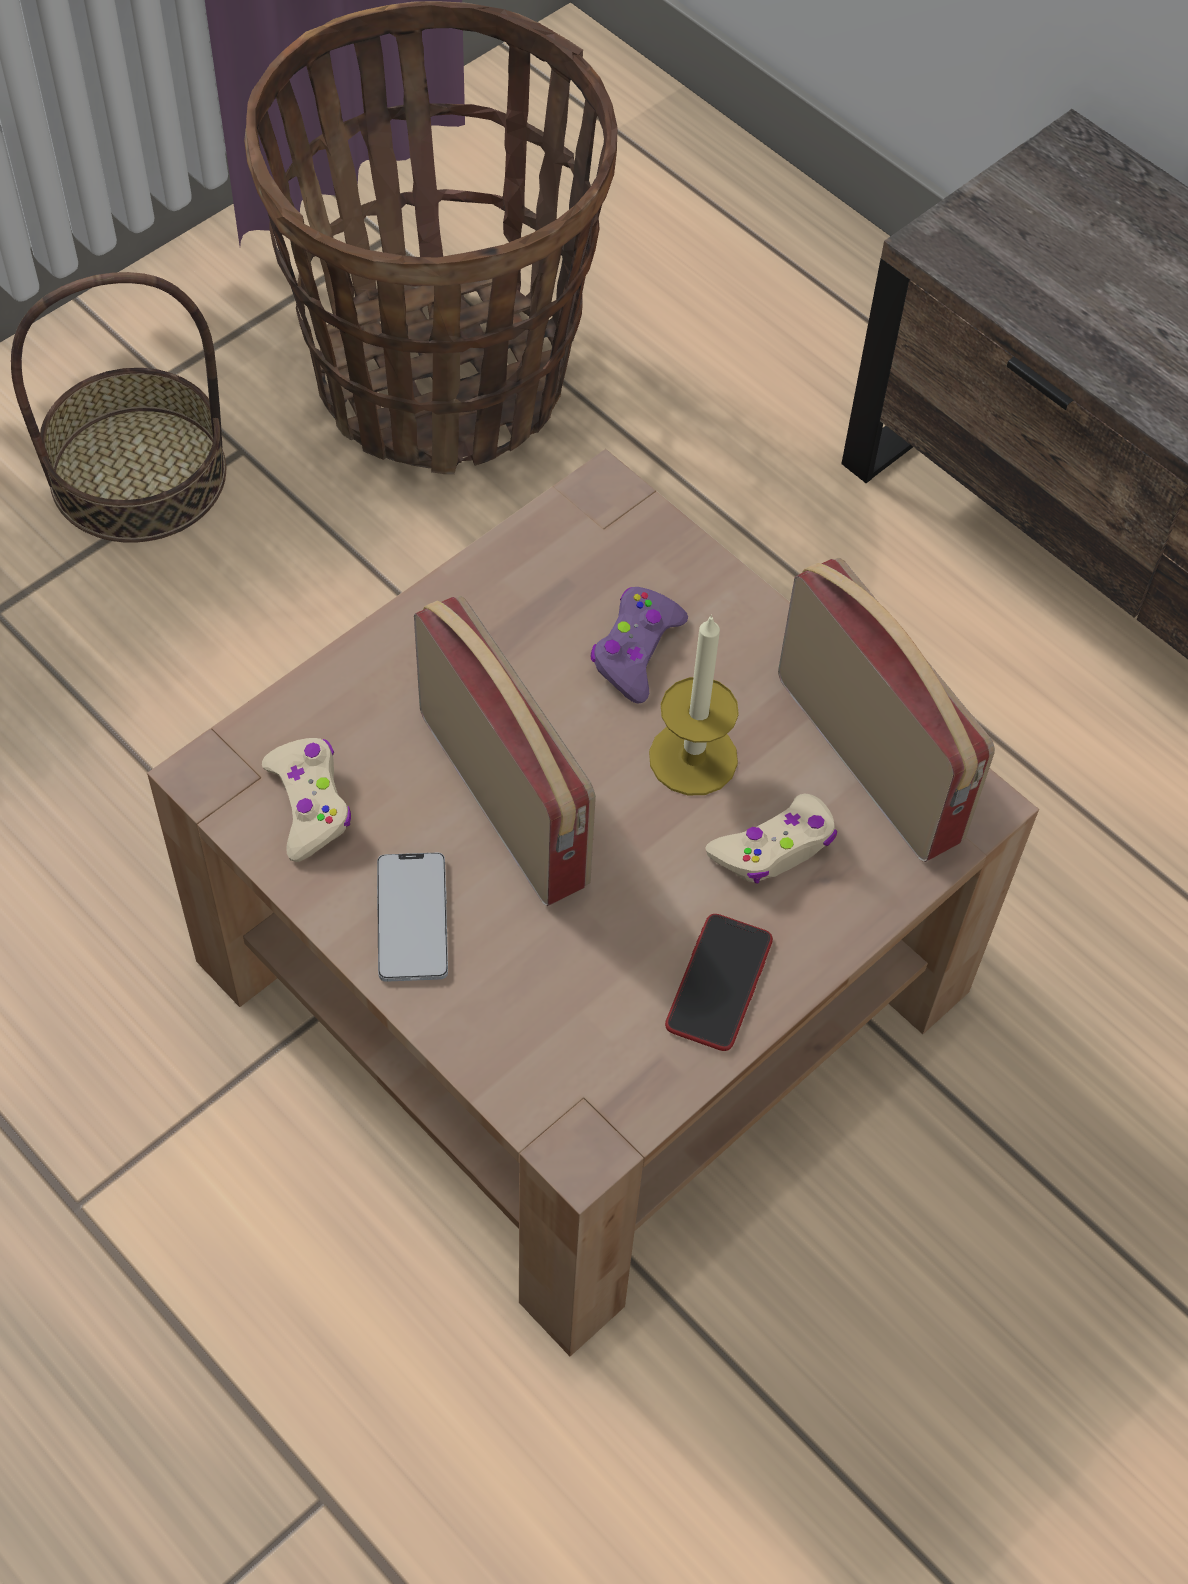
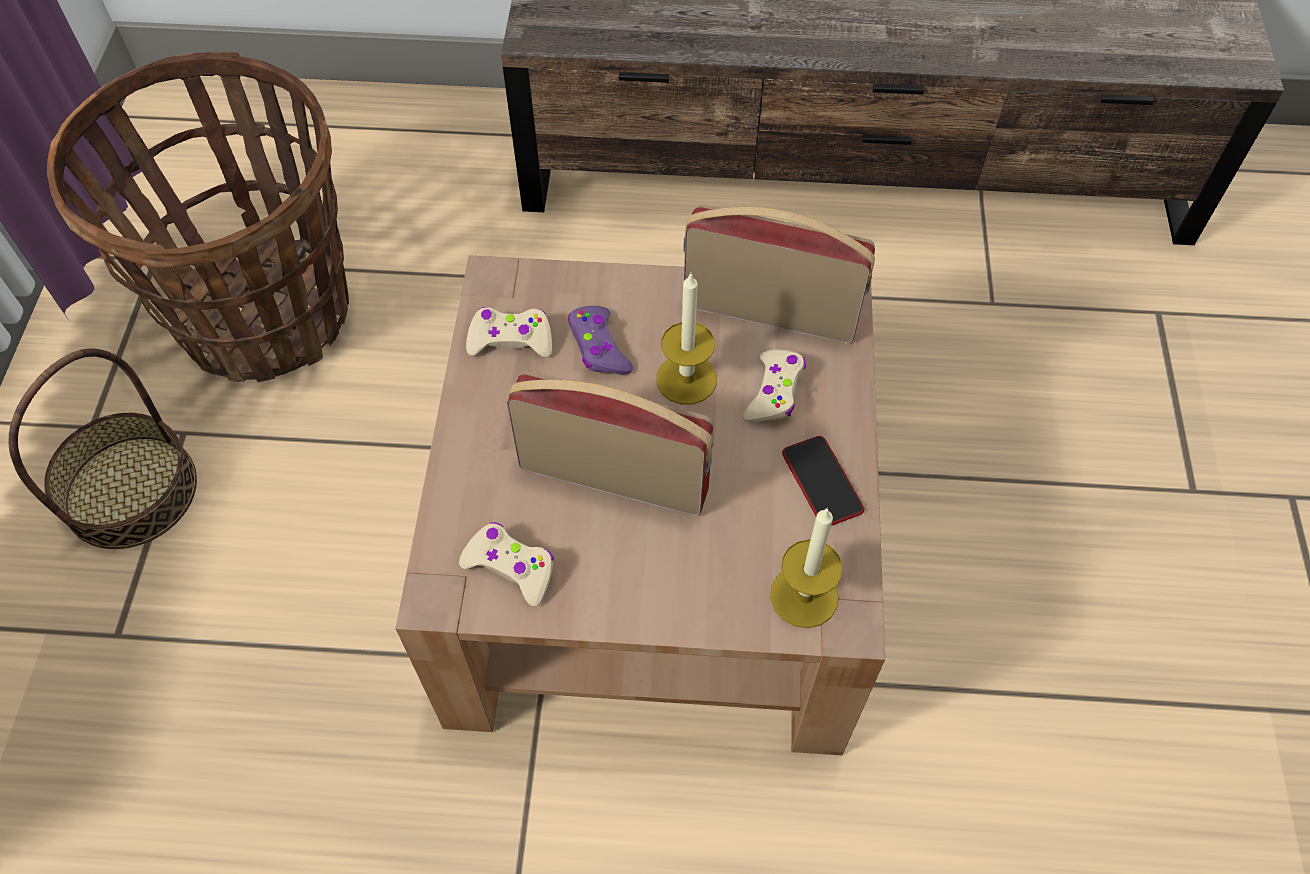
camera: 40 degrees left, 0 degrees up
(412, 918) = (634, 581): phone -> none
(553, 573) = (511, 340): none -> beige game controller
(567, 1079) = (804, 596): none -> candle

